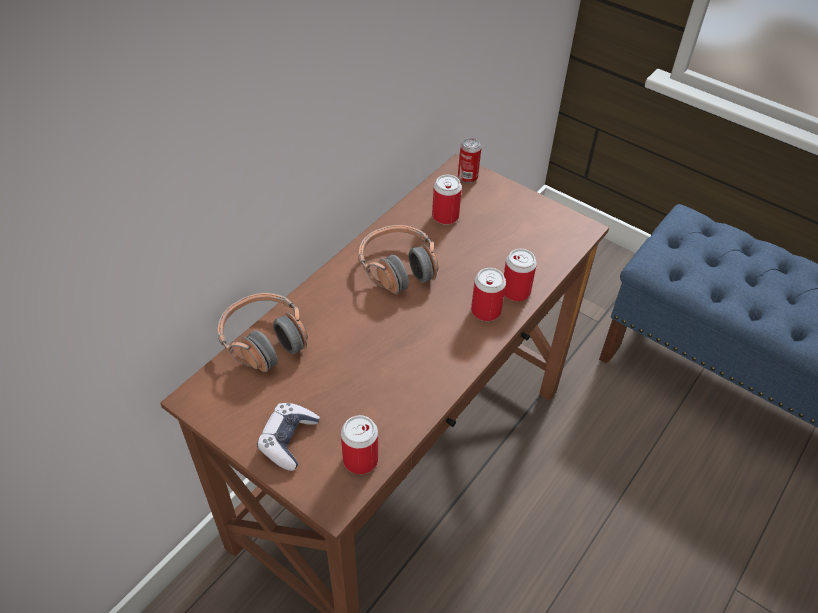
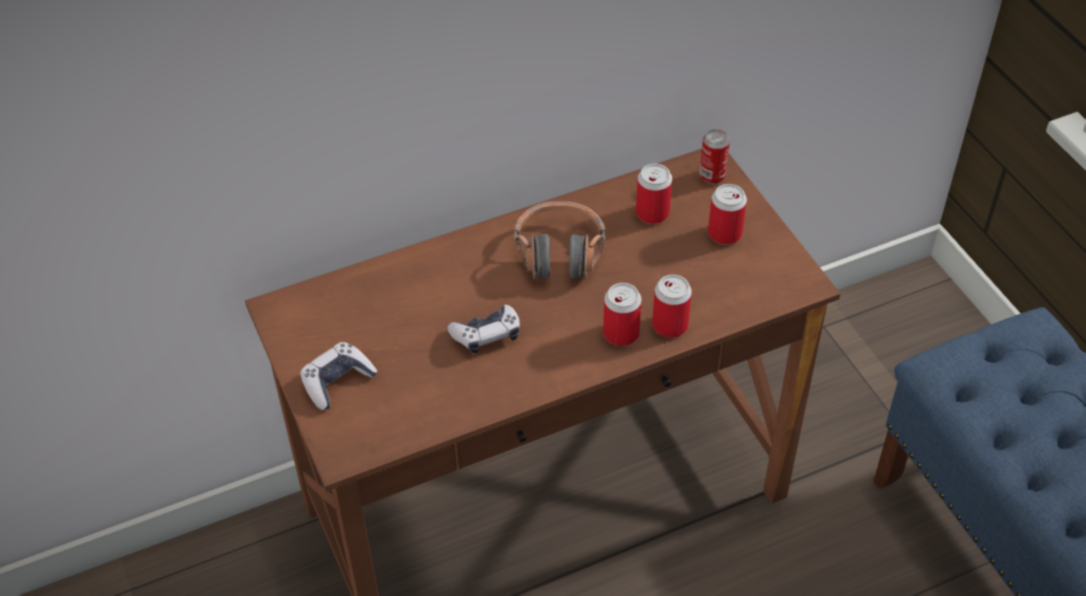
camera: 30 degrees right, 0 degrees up
(264, 340) = (375, 278): headphones -> none
(360, 460) = (391, 427): can -> can (724, 234)
(386, 351) = (487, 335): none -> game controller

